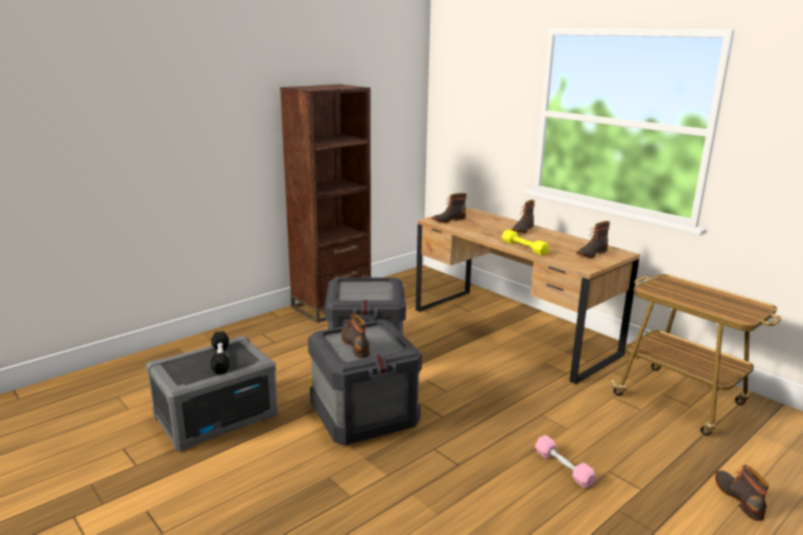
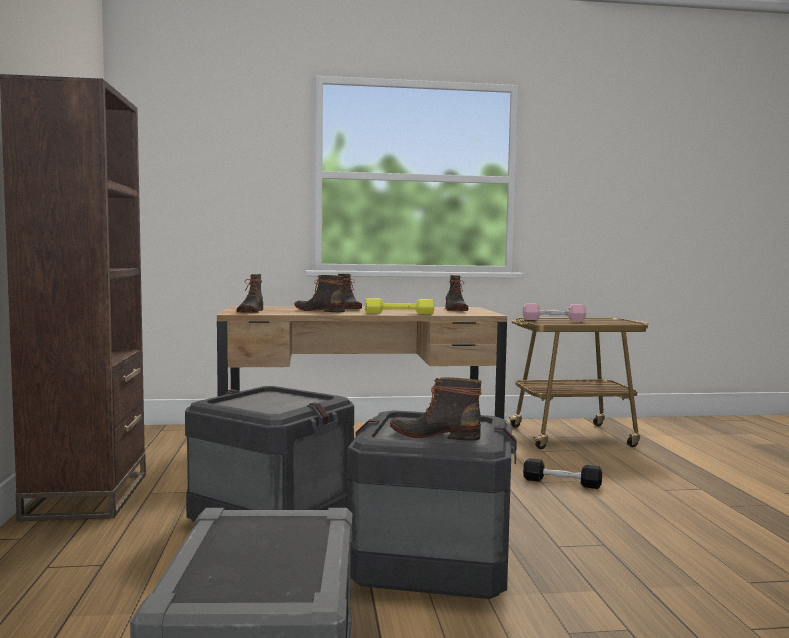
camera: 55 degrees left, 15 degrees down
(220, 359) = (263, 542): black dumbbell -> black dumbbell (562, 482)
(563, 468) = (647, 503): pink dumbbell -> pink dumbbell (553, 320)
(739, 498) = (730, 466): boot -> boot (320, 310)

